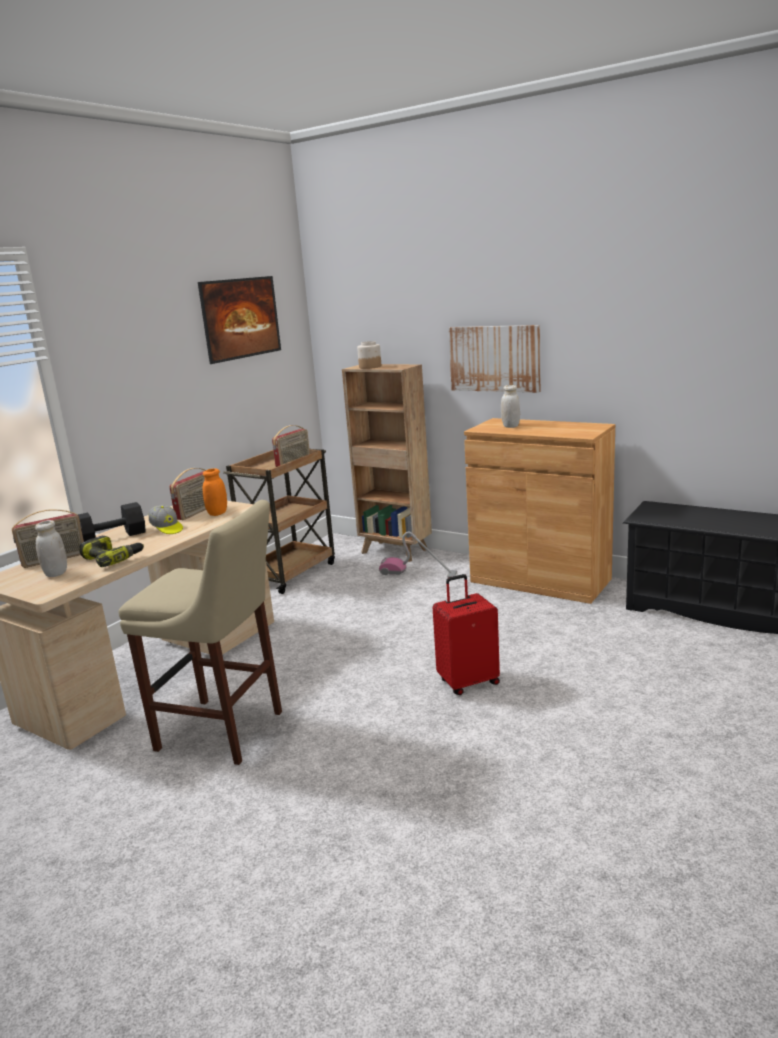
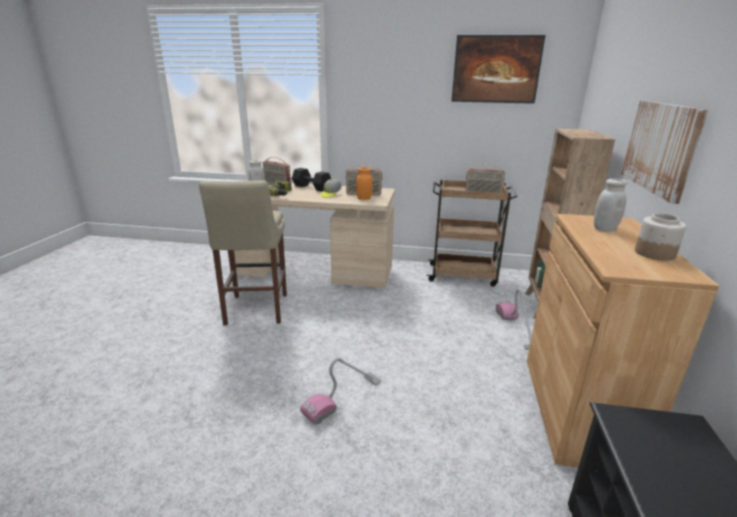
camera: 65 degrees right, 5 degrees up
(370, 367) = (574, 131): jar -> jar (654, 253)
(468, 682) = (343, 398): red suitcase -> vacuum cleaner

